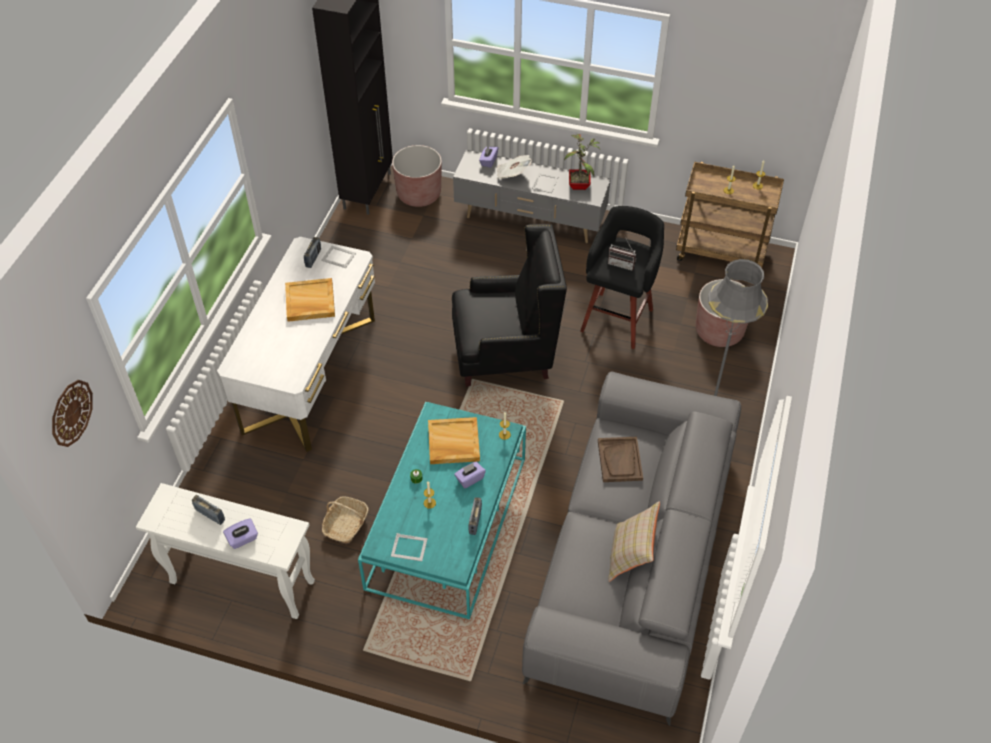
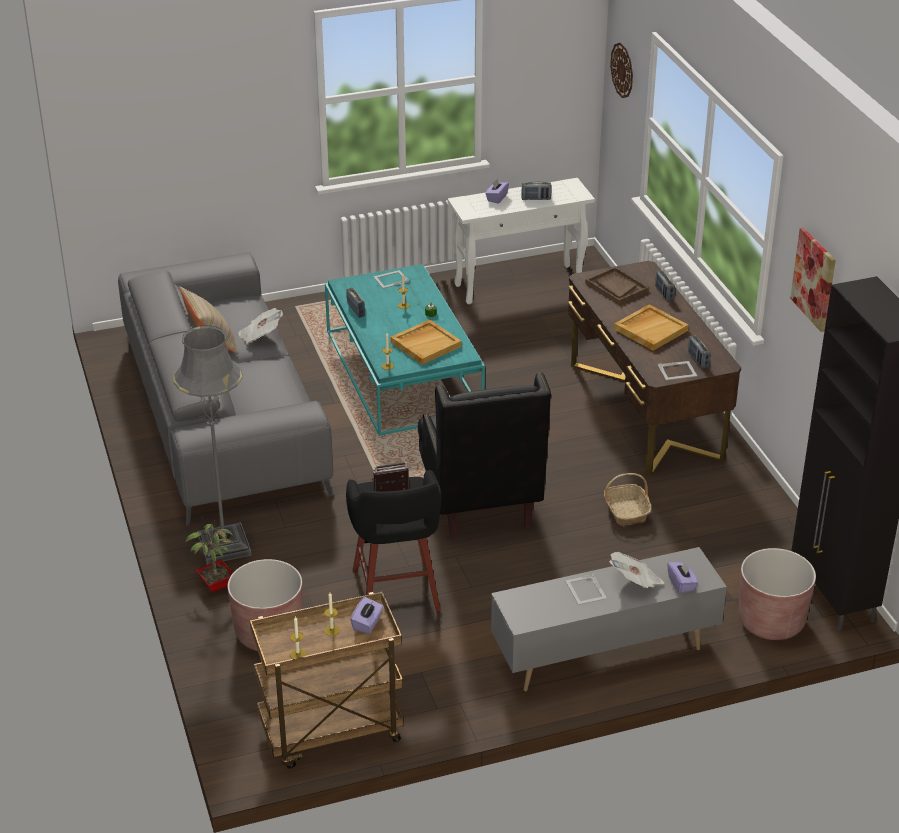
camera: 145 degrees right, 15 degrees down
(255, 331) = (664, 294): none -> radio
(276, 111) = (814, 279): none -> picture
(310, 374) = (644, 411): white desk -> brown desk
(346, 525) = (482, 339): basket -> basket (626, 510)
(470, 479) = (387, 329): purple tissue box -> purple tissue box (367, 624)
(505, 357) = (480, 503): black armchair -> black armchair turned 60 degrees counterclockwise
(580, 185) = (540, 607): potted plant -> potted plant (214, 585)
(582, 537) = (260, 335): none -> newspaper
(620, 460) = (268, 391): brown tray -> brown tray (616, 287)

